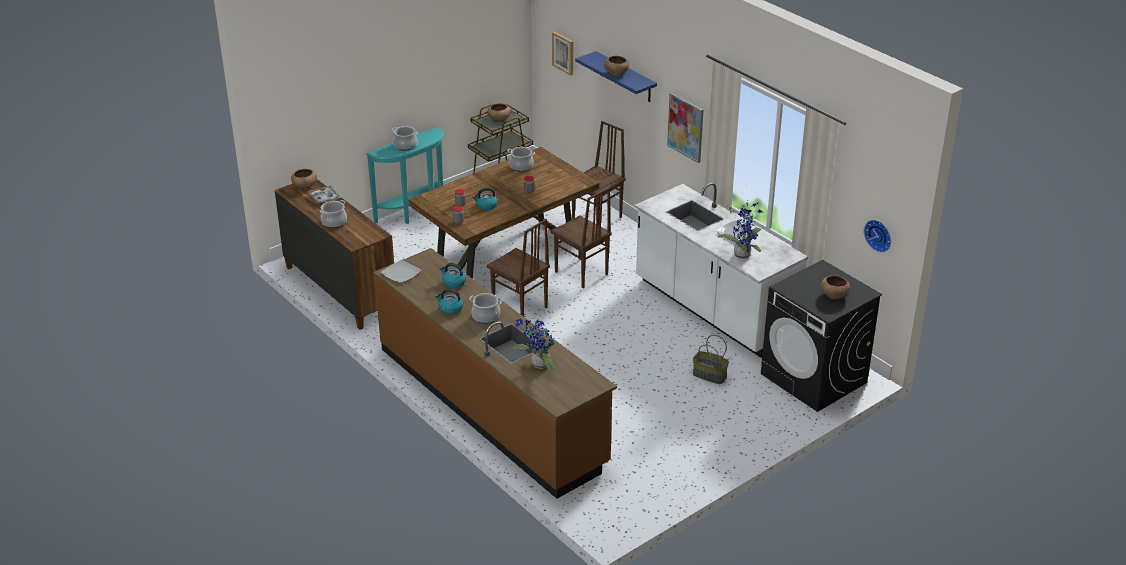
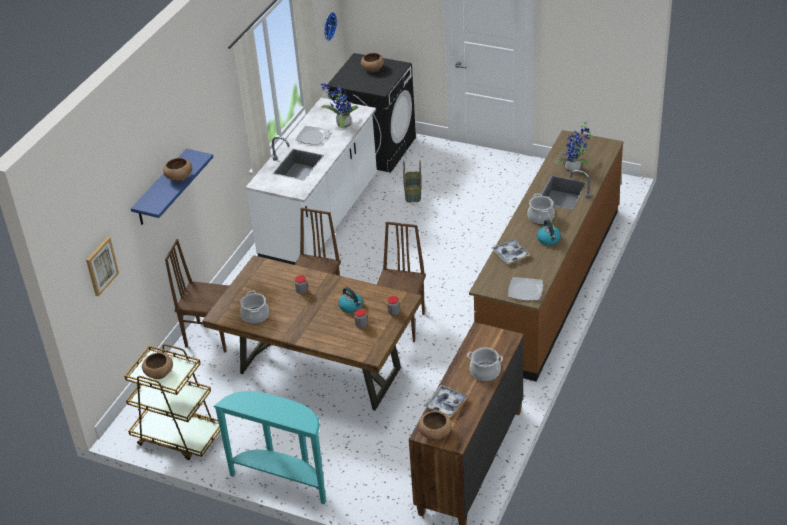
camera: 115 degrees left, 5 degrees up
(405, 145) = (278, 409): cooking pot -> none
(453, 282) = (510, 254): kettle -> tray
(685, 127) = (214, 150): picture -> none

